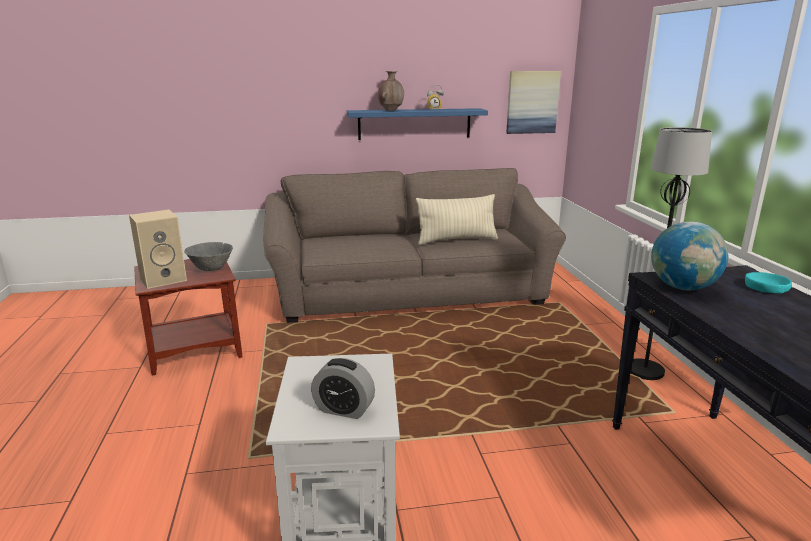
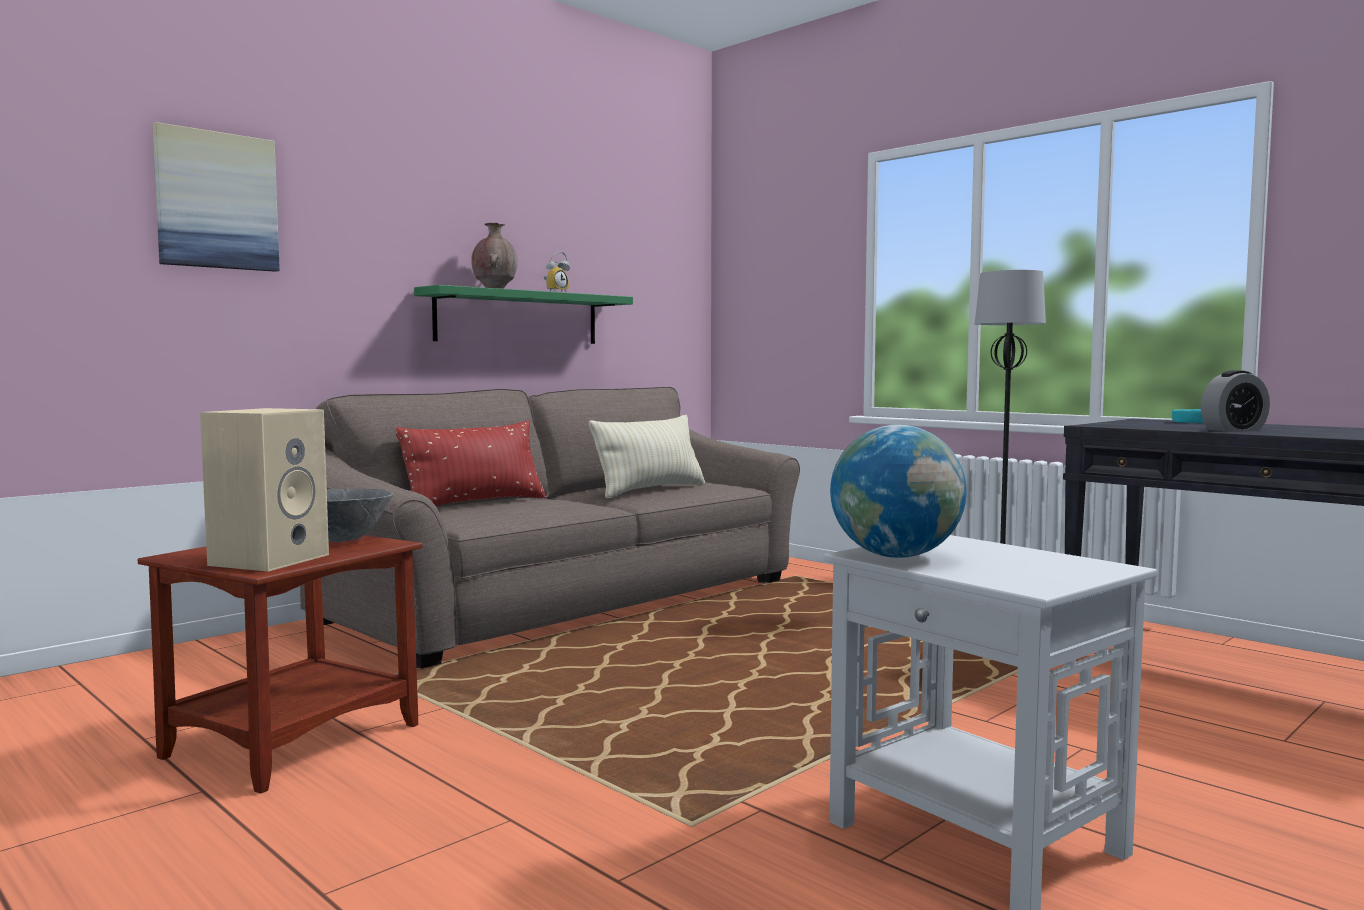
camera: 35 degrees left, 15 degrees down
(344, 409) = (1043, 567): alarm clock -> alarm clock (1233, 430)
(350, 238) = (475, 504): none -> red pillow
(414, 124) = (518, 318): blue shelf -> green shelf
(532, 102) = (668, 294): picture -> picture (217, 201)
(683, 287) = (1142, 426): globe -> globe (896, 556)

